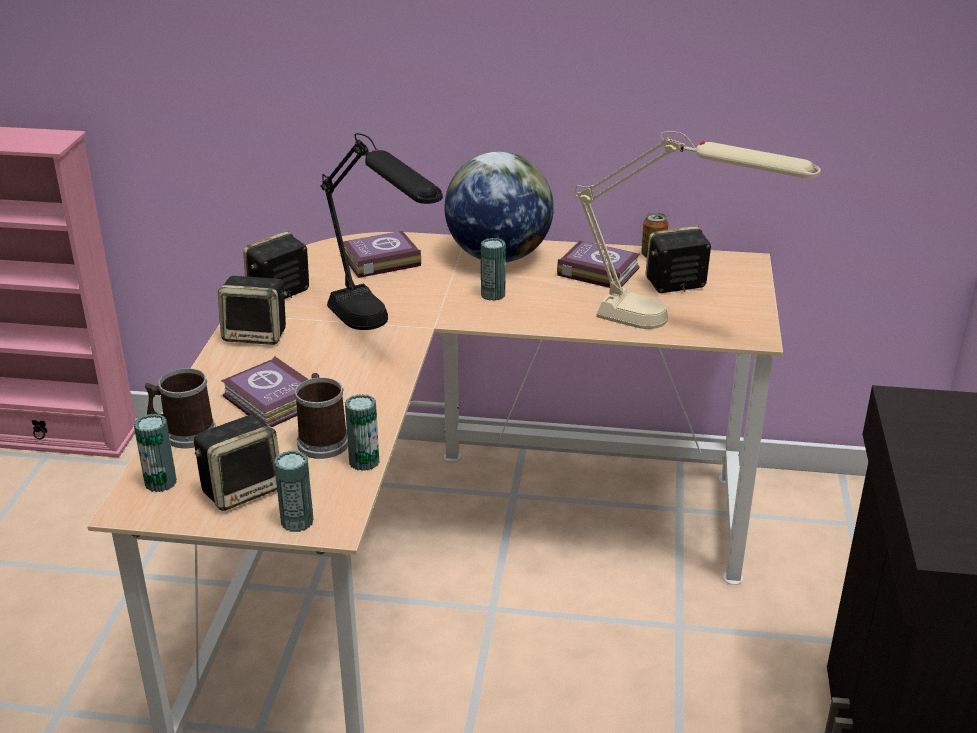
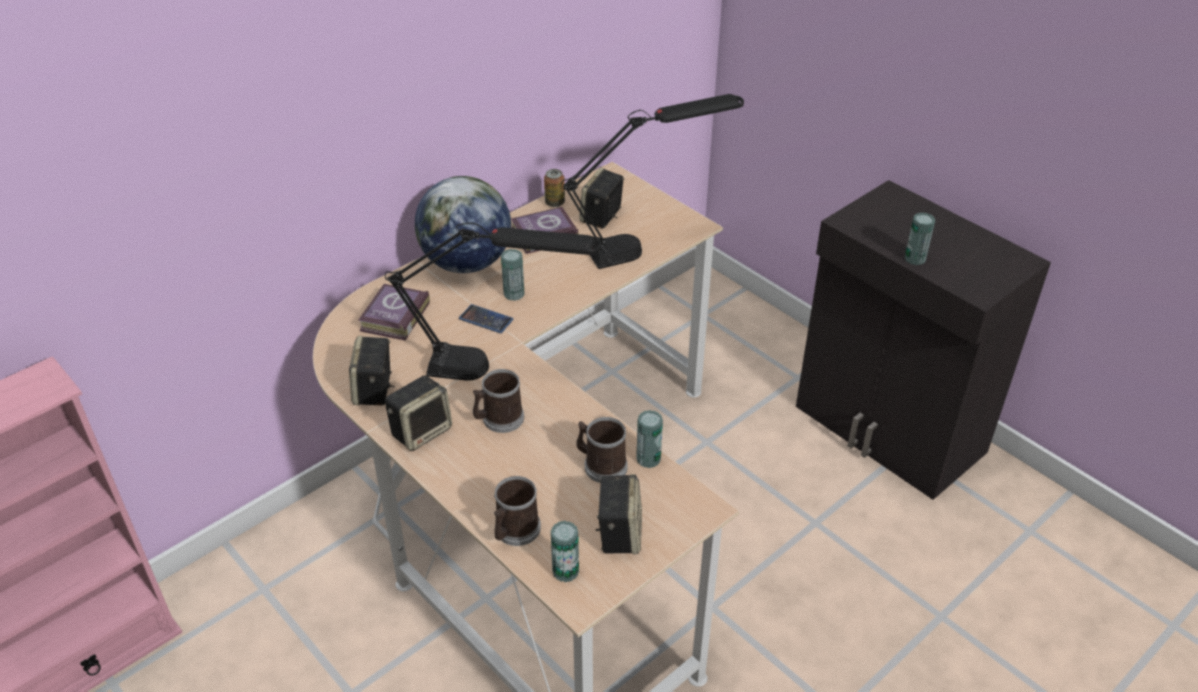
camera: 50 degrees left, 10 degrees up
(271, 402) = (524, 467): book -> none
(297, 521) = (683, 523): can -> can (915, 258)
(317, 362) = (498, 419): none -> mug
(438, 298) = (486, 319): none -> phone
(676, 326) = (648, 245): beige table lamp -> black table lamp

